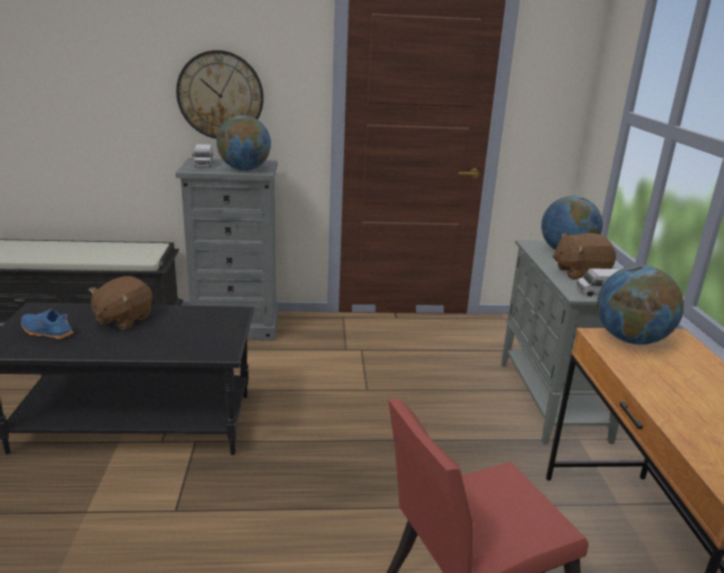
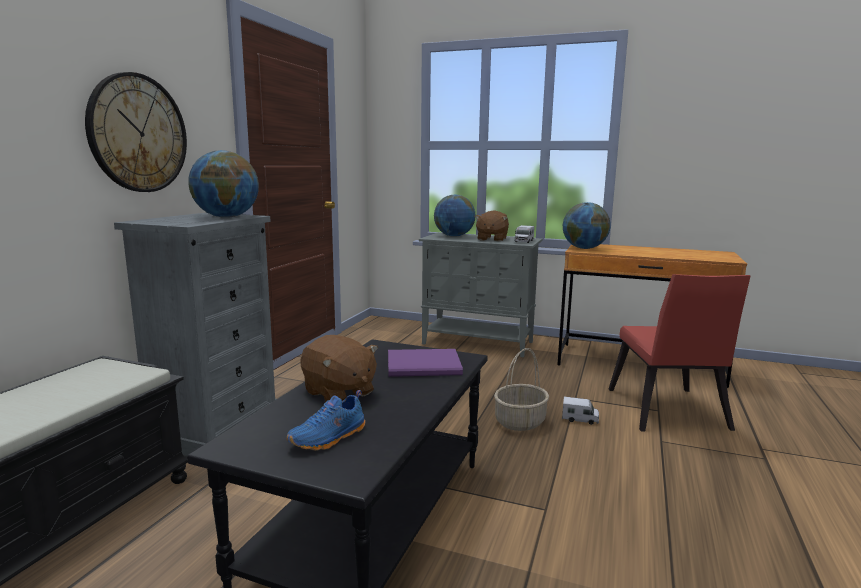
camera: 65 degrees left, 10 degrees down
(192, 339) = (426, 366): none -> purple book
(203, 164) = (169, 221): toy truck -> toy truck (580, 419)
(344, 469) = (520, 422): none -> basket

